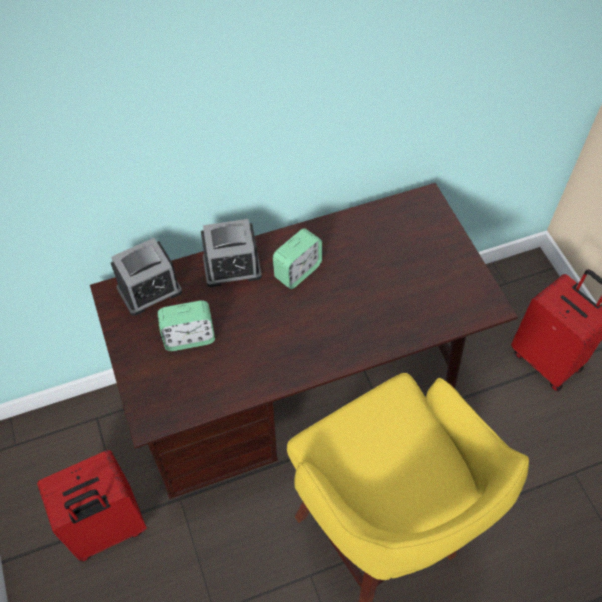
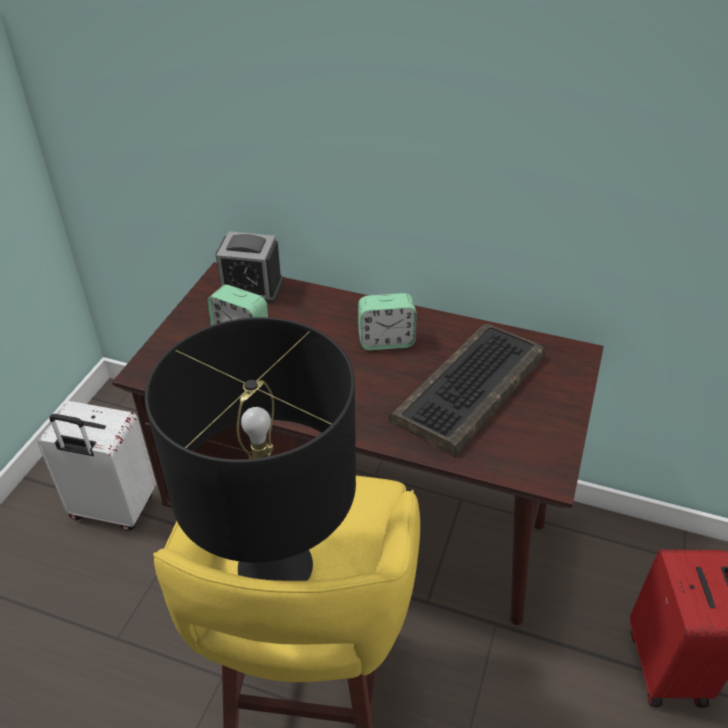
camera: 40 degrees right, 15 degrees down
(108, 529) = (113, 509): red suitcase -> white suitcase
(232, 267) = (333, 308): alarm clock -> none
(389, 274) = (470, 390): none -> keyboard
(402, 493) = (275, 572): none -> black table lamp

